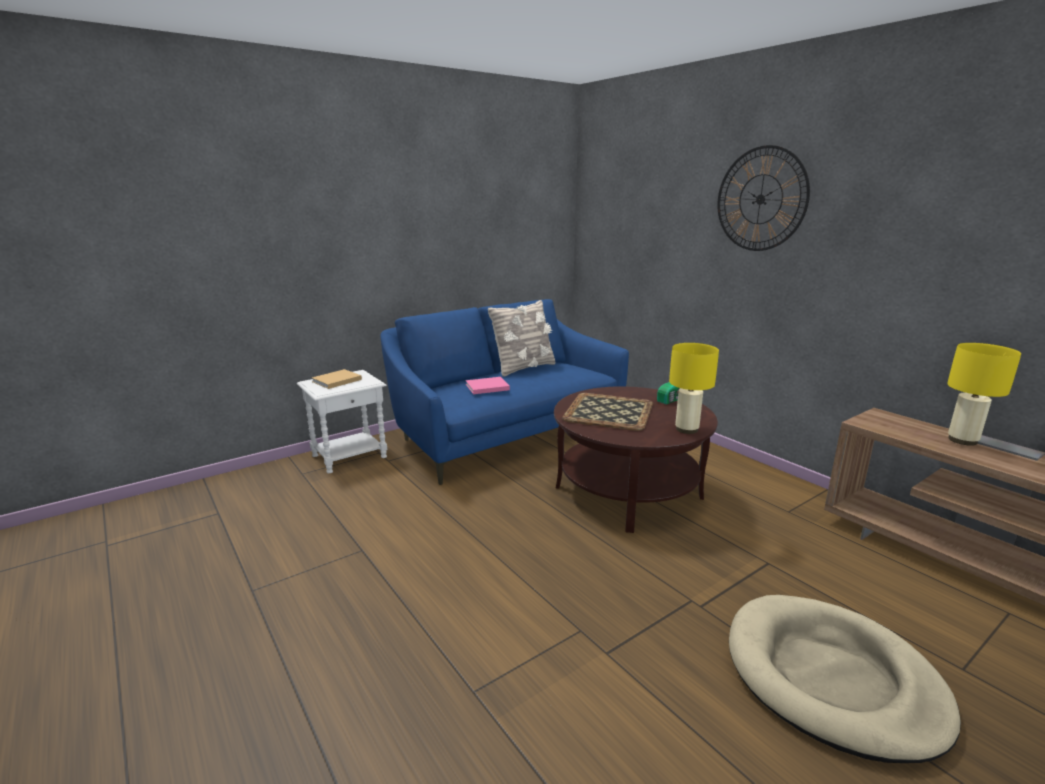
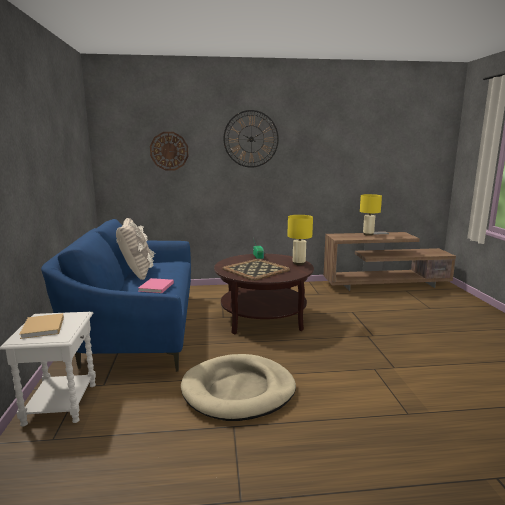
camera: 60 degrees left, 5 degrees down
(648, 215) = (169, 151): none -> wall clock
(831, 679) = (428, 329): beige dog bed -> beige dog bed (238, 390)

